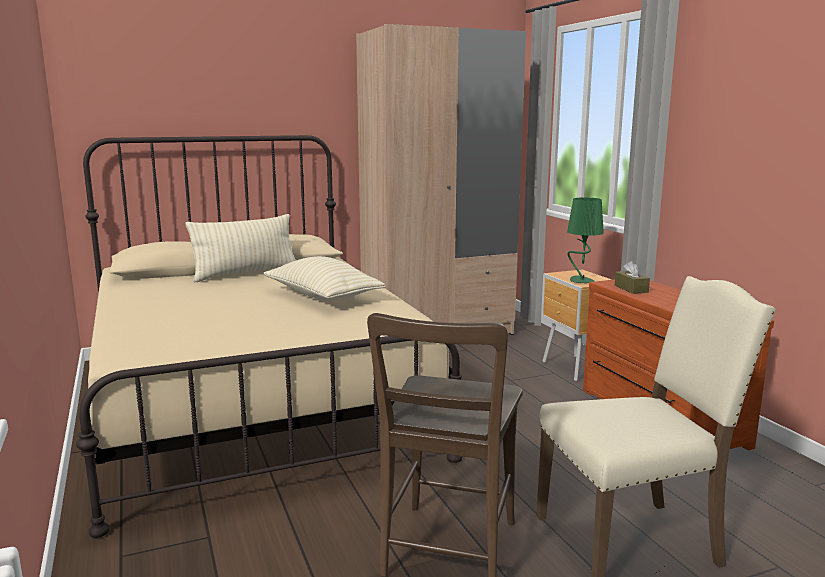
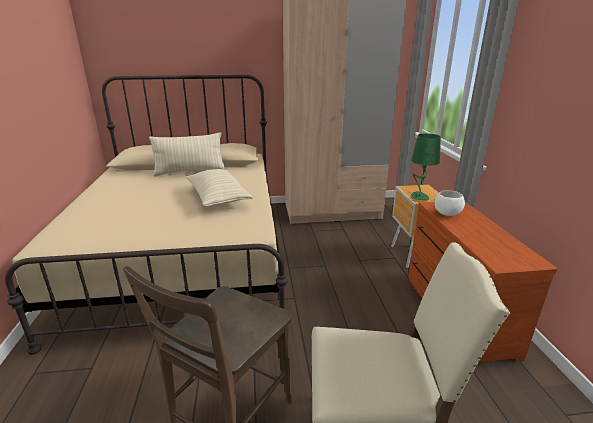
camera: 15 degrees right, 10 degrees up
(631, 289) = (447, 214): brown tissue box -> white bowl

